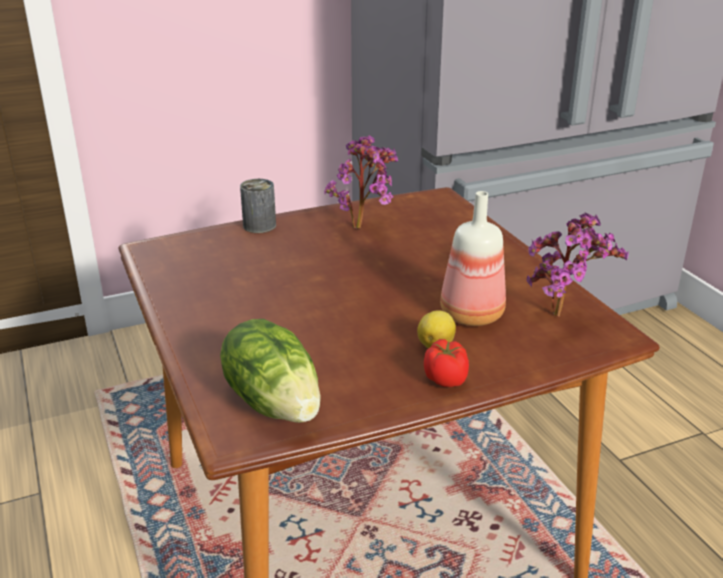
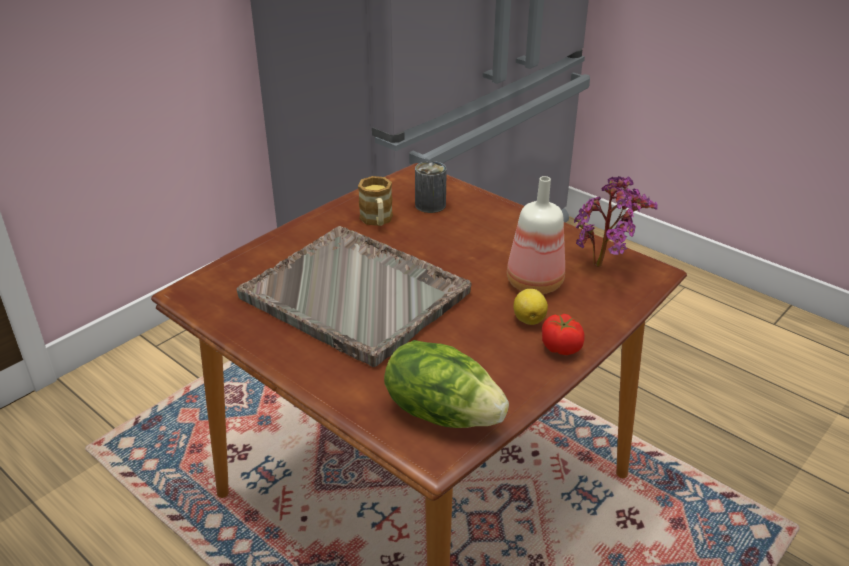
camera: 25 degrees left, 5 degrees up
(259, 225) = (278, 241): can -> can (430, 205)
(286, 285) = (356, 296): none -> grey tray
(363, 227) = (377, 221): potted plant -> mug

